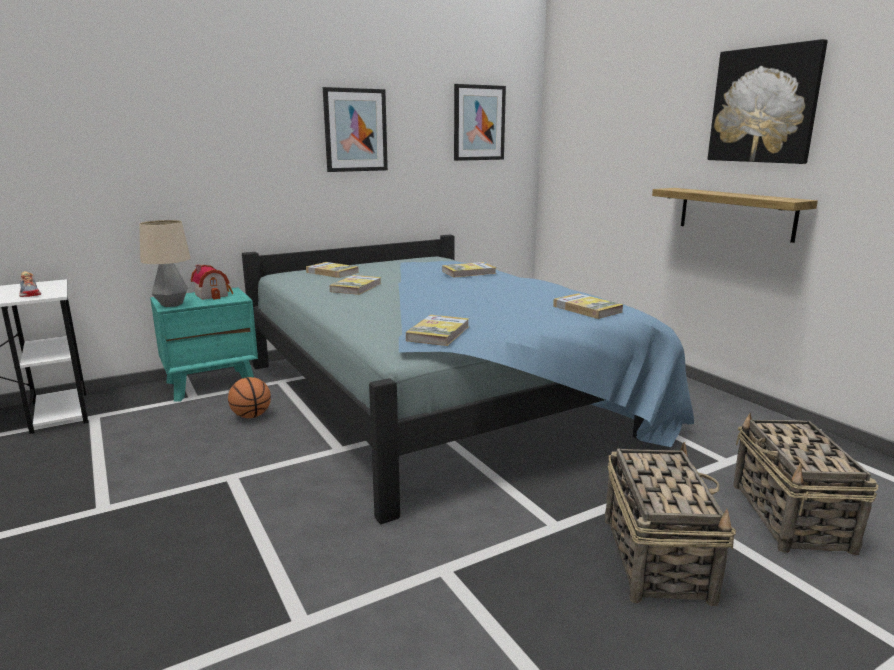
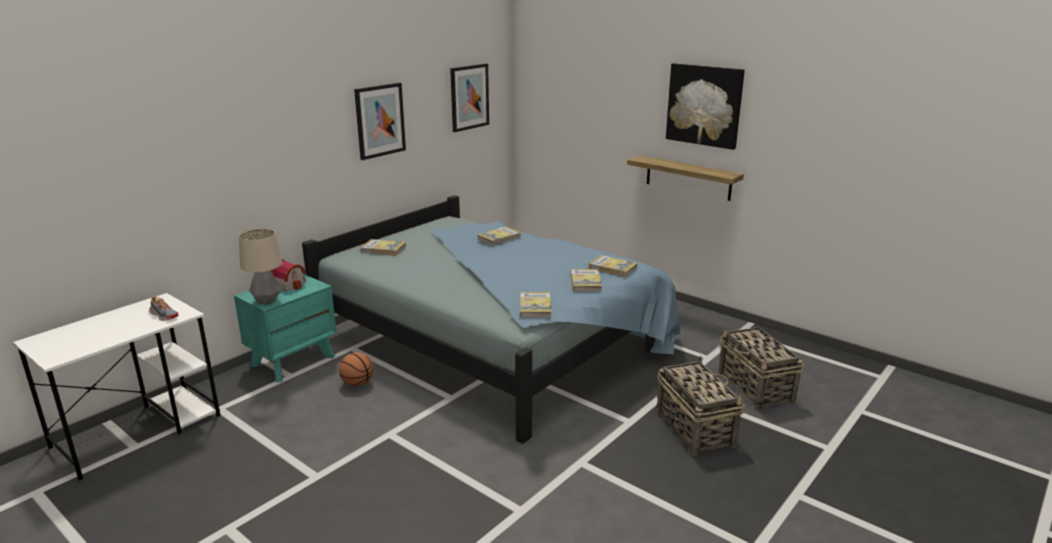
camera: 20 degrees left, 5 degrees up
(356, 287) = (423, 265): book -> book (585, 282)

